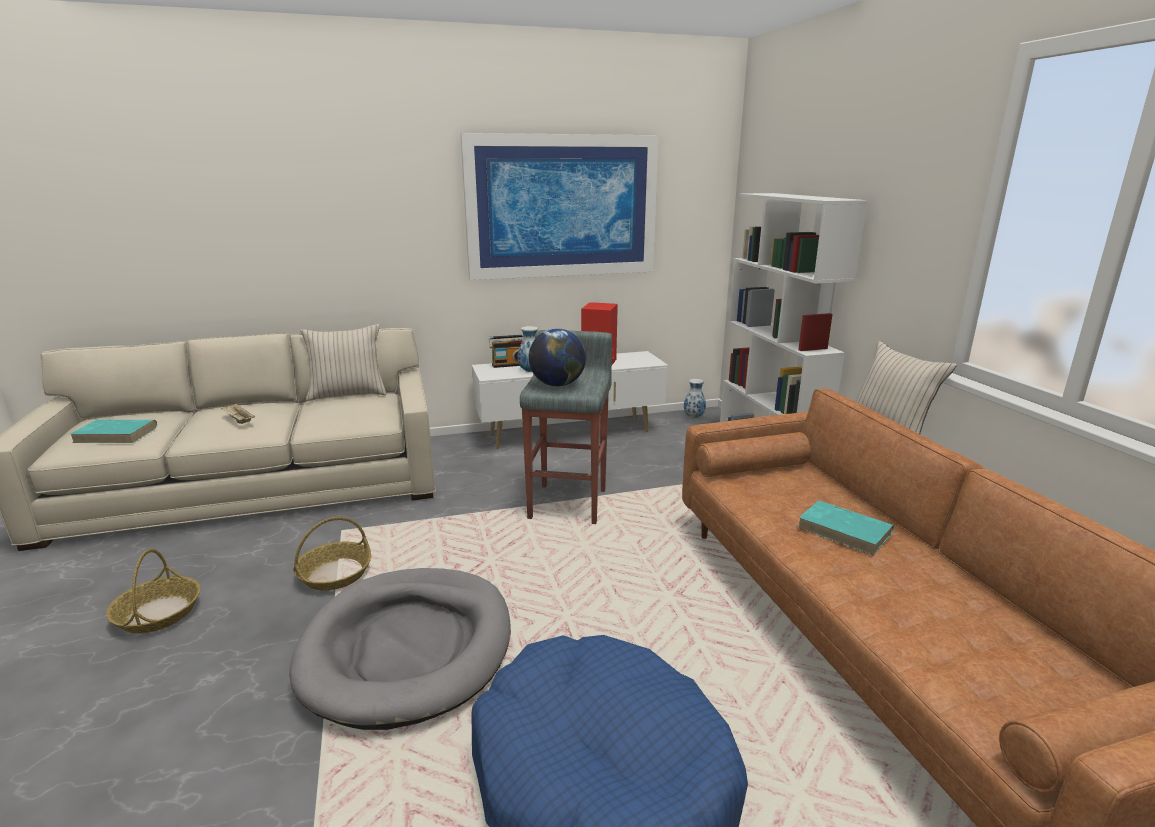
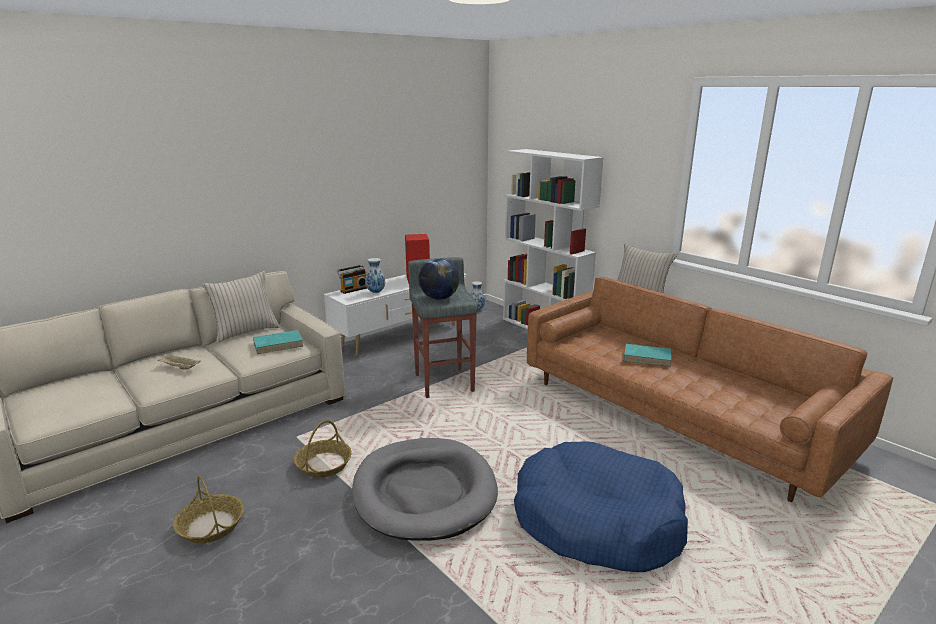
camera: 25 degrees left, 0 degrees up
(117, 434) = (77, 399): turquoise book -> turquoise book (278, 344)
(562, 207) = (380, 165): picture -> none

